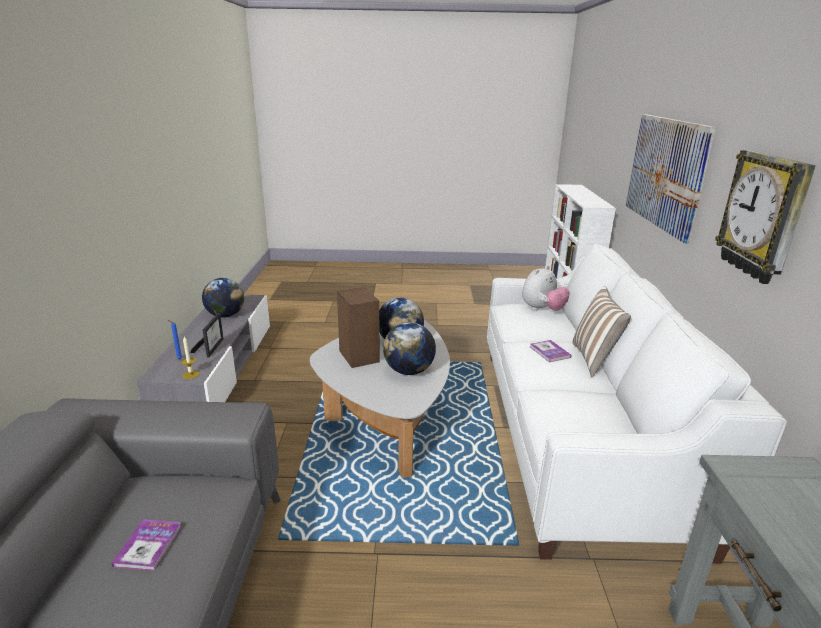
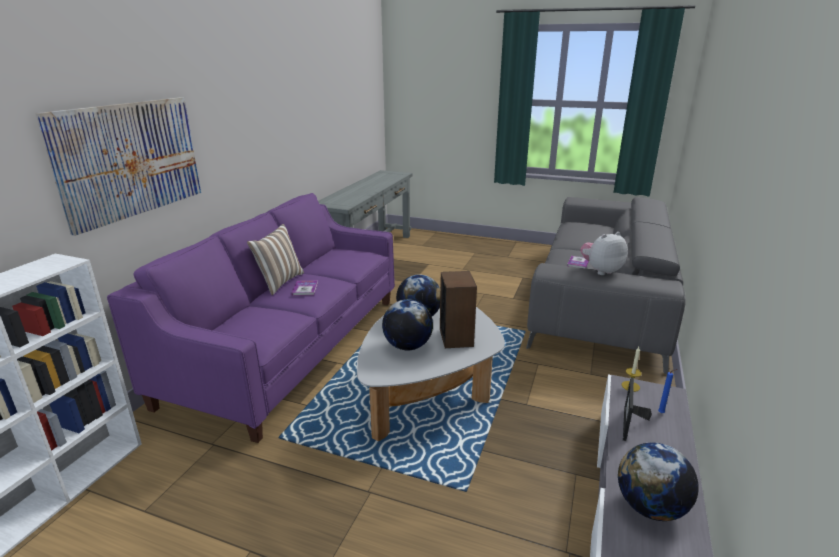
camera: 160 degrees left, 0 degrees up
(542, 310) = (233, 331): plush toy -> plush toy (600, 271)
(575, 435) = (290, 347): white sofa -> purple sofa
(763, 216) = (245, 136): wall clock -> none

